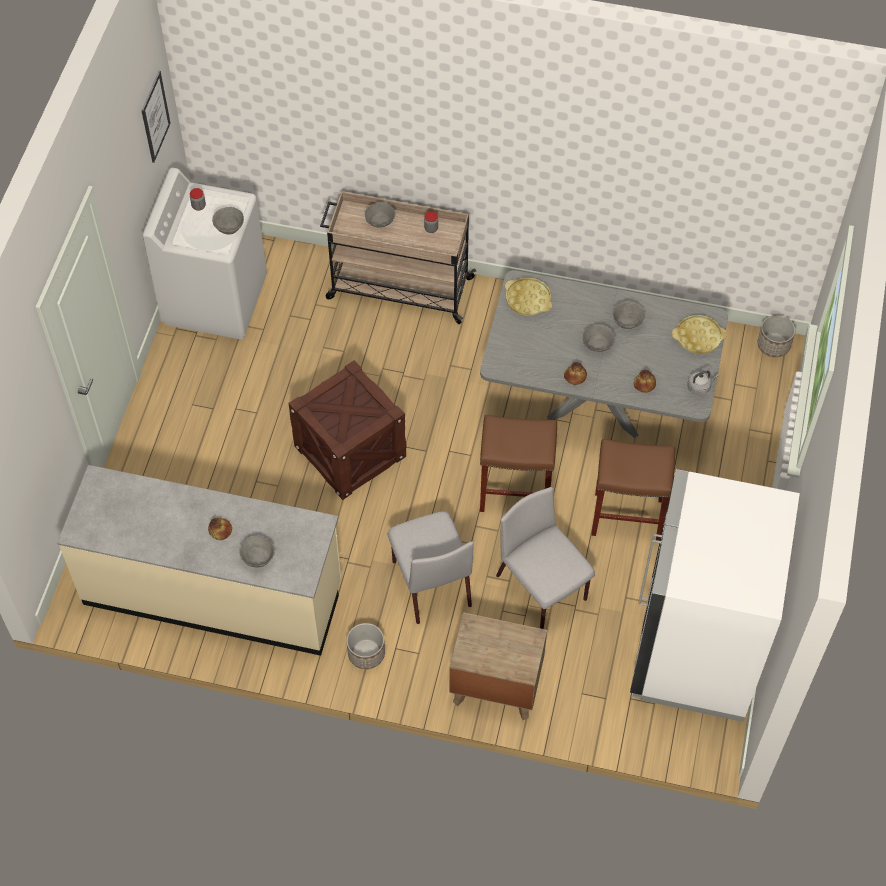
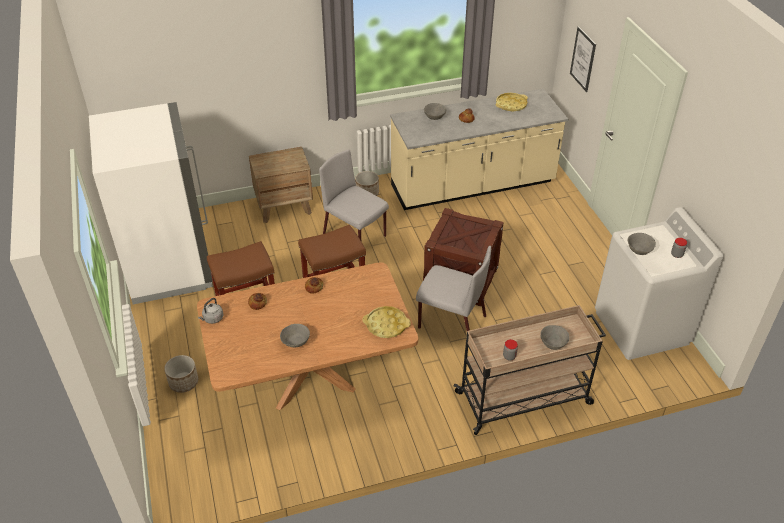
camera: 150 degrees right, 15 degrees down
(155, 116) = (746, 202): picture -> picture (583, 59)
(542, 589) = (284, 258): grey chair -> grey chair (451, 321)
(596, 403) = (311, 381): grey dining table -> brown dining table
(598, 344) = (310, 316): grey bowl -> none
(698, 337) = (229, 355): yellow tray -> yellow tray (511, 105)
(774, 345) = (180, 499): planter -> planter (183, 382)

